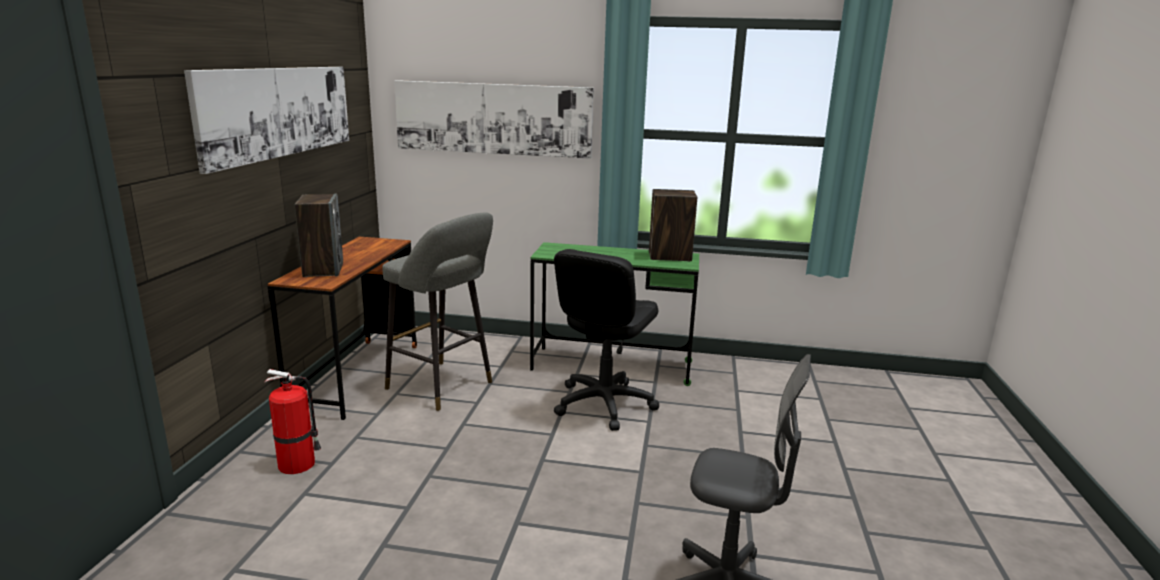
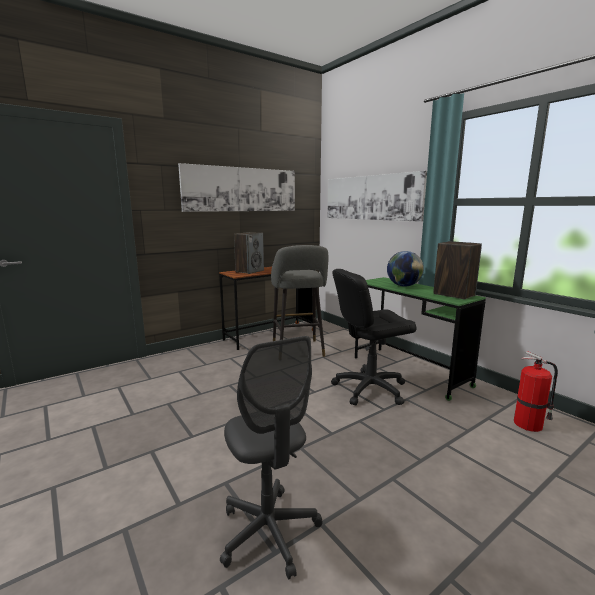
camera: 45 degrees right, 5 degrees down
(298, 464) = (195, 360): fire extinguisher -> fire extinguisher (529, 424)
(597, 253) = (403, 286): none -> globe

